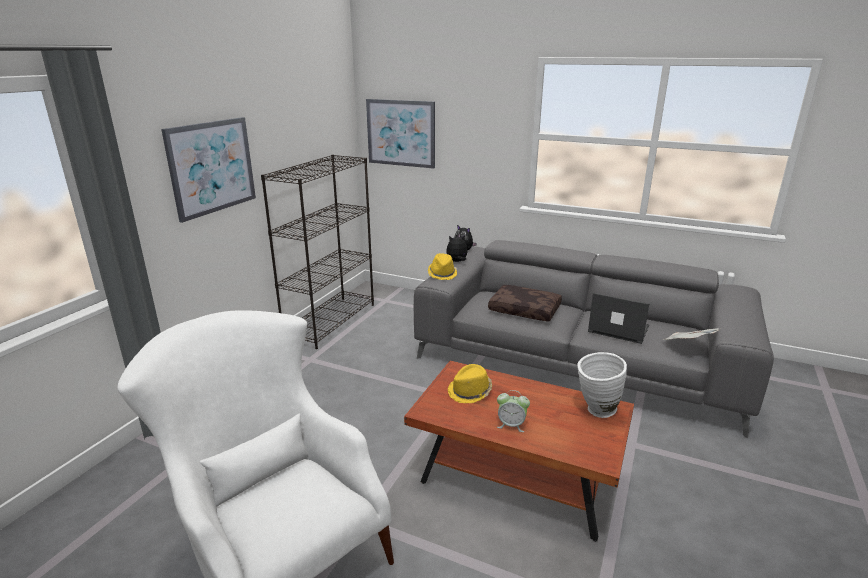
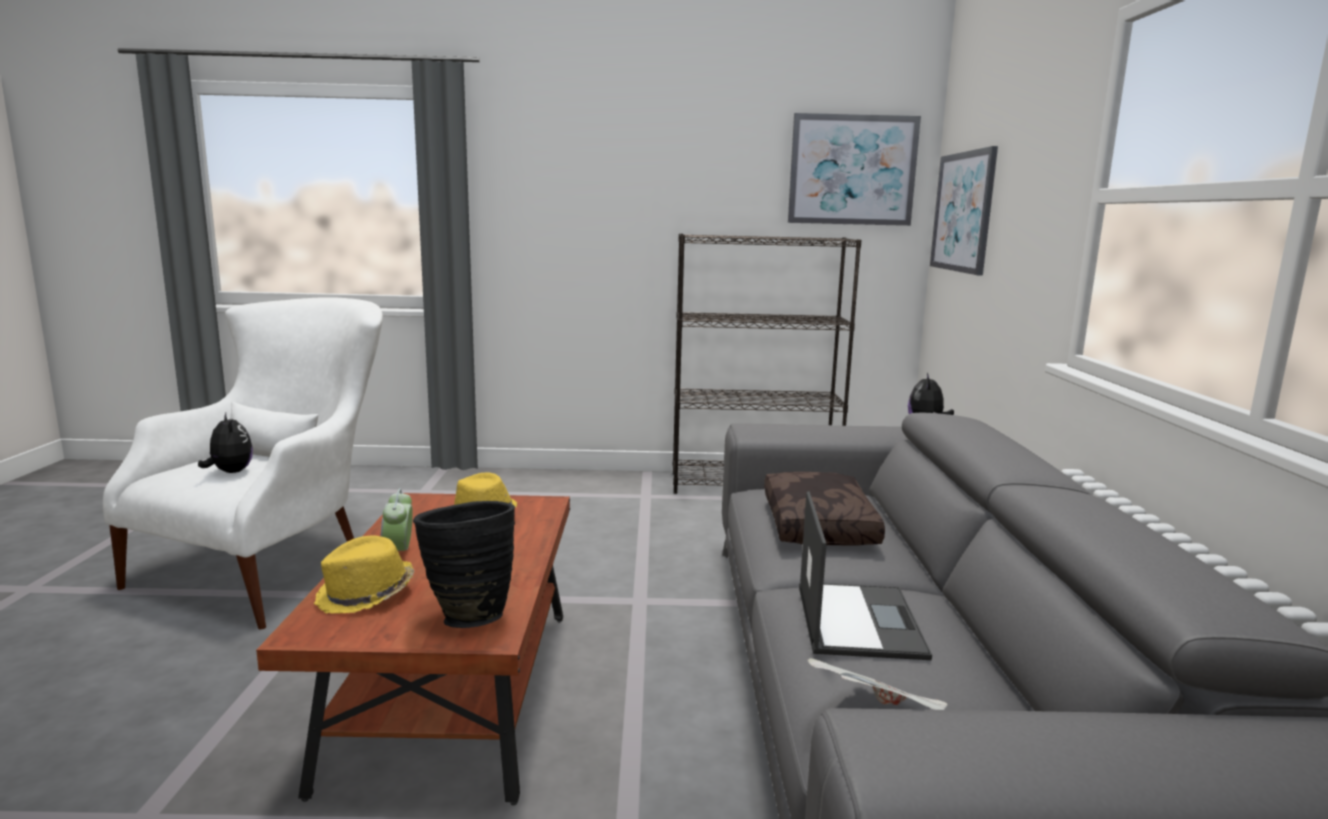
camera: 65 degrees right, 10 degrees down
(212, 167) = (603, 207): picture -> picture (852, 170)
(442, 274) = (790, 425): yellow hat -> yellow hat (366, 595)
(457, 261) = (860, 427): plush toy -> plush toy (230, 472)
(595, 411) = (467, 615): white vase -> black vase

